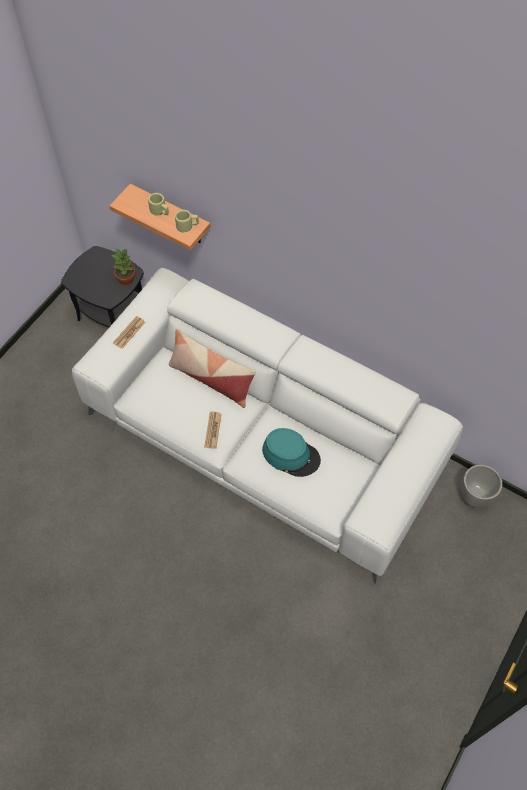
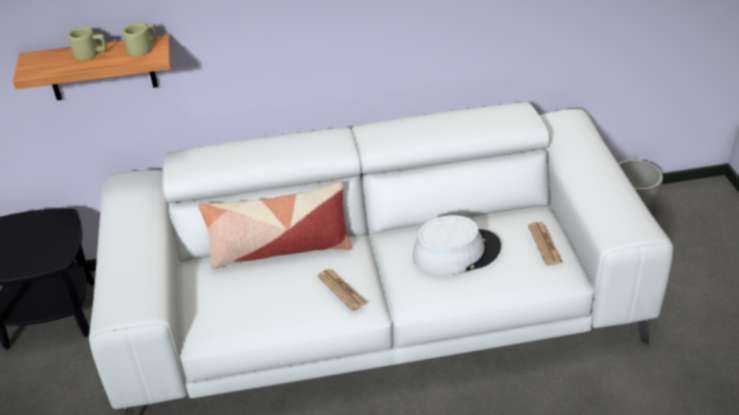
camera: 40 degrees left, 20 degrees down
(126, 279) = (60, 227): potted plant -> none
(129, 332) = (135, 251): newspaper -> newspaper (545, 244)
(291, 455) = (456, 252): turquoise hat -> white hat

